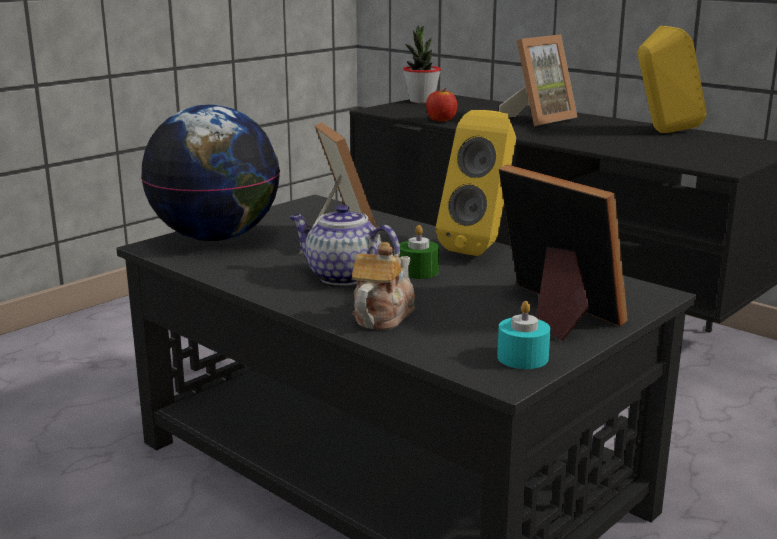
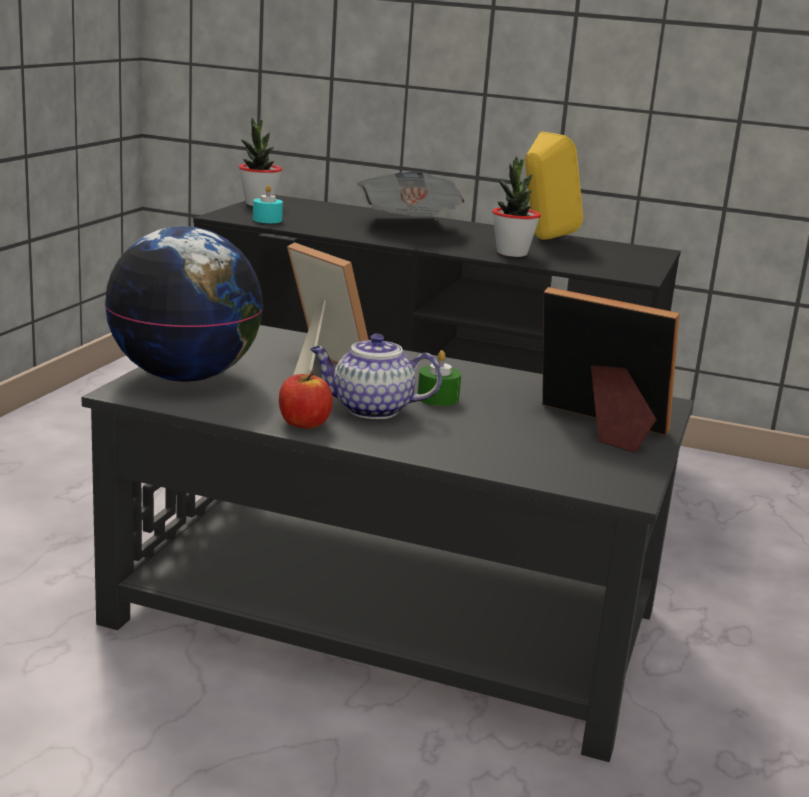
camera: 25 degrees left, 0 degrees up
(382, 316) = (456, 446): teapot -> none
(441, 120) = (312, 228): apple -> apple (304, 423)
(481, 248) = (468, 370): yellow speaker -> none
(522, 357) = (619, 472): turquoise candle -> turquoise candle (267, 220)
(538, 119) = (409, 226): picture frame -> newspaper
(610, 144) = (511, 253): none -> potted plant

